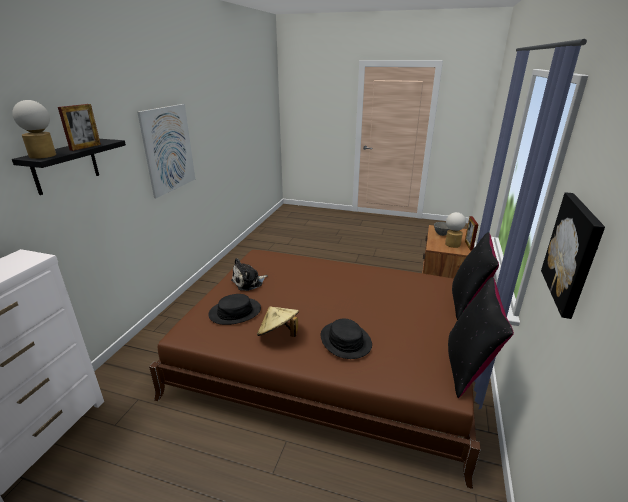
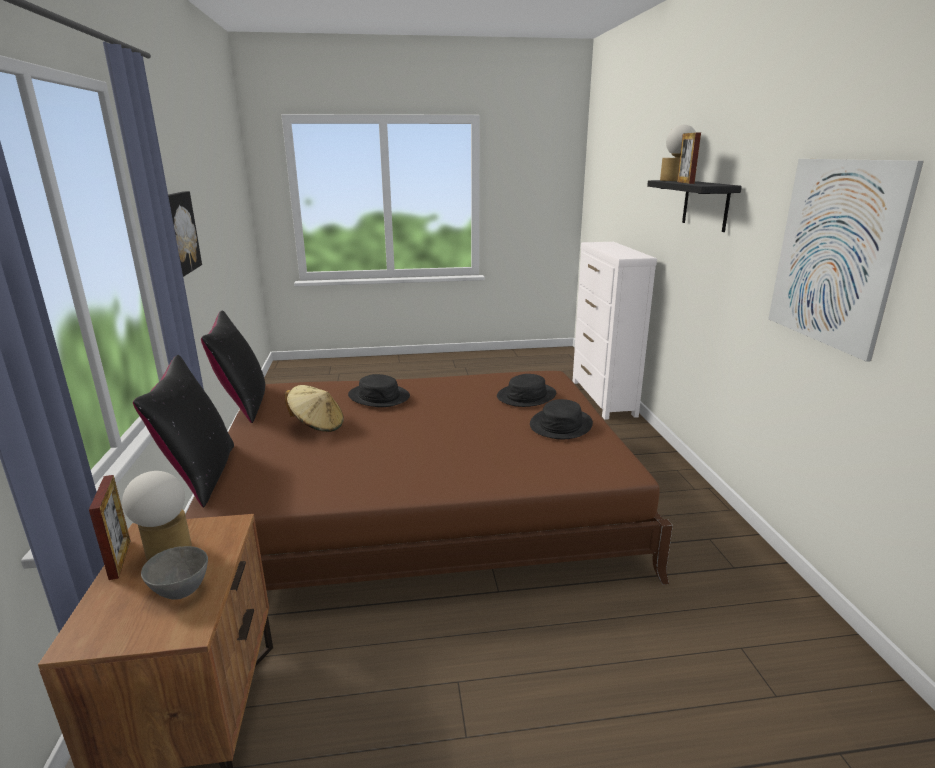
camera: 155 degrees right, 5 degrees down
(249, 282) = (560, 425): plush toy -> black hat
(278, 334) = (455, 391): beige hat -> beige hat (317, 425)

